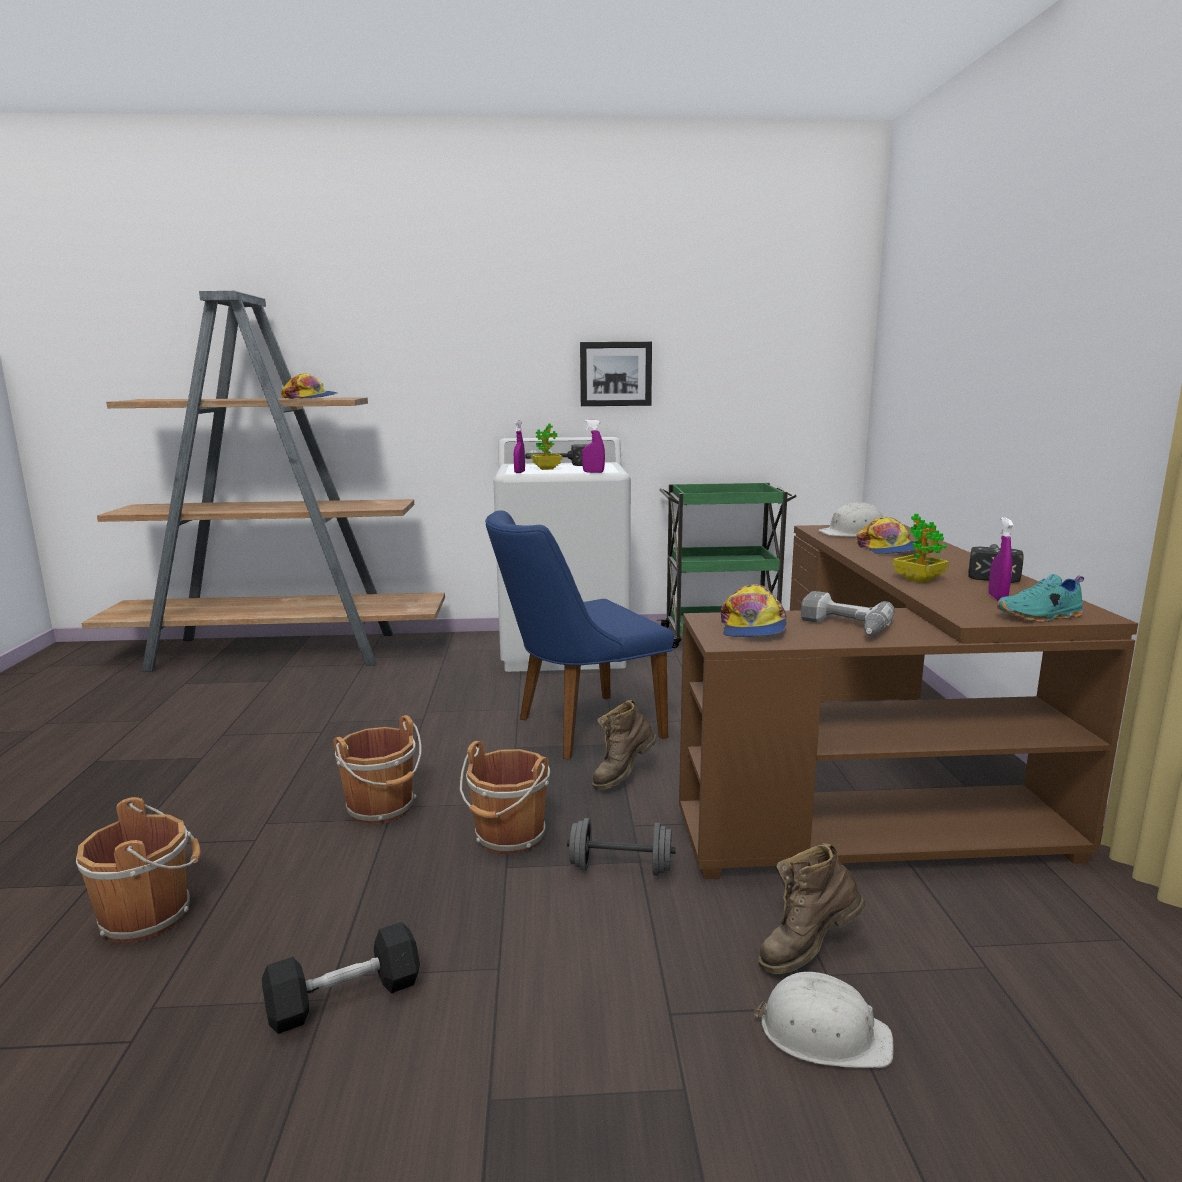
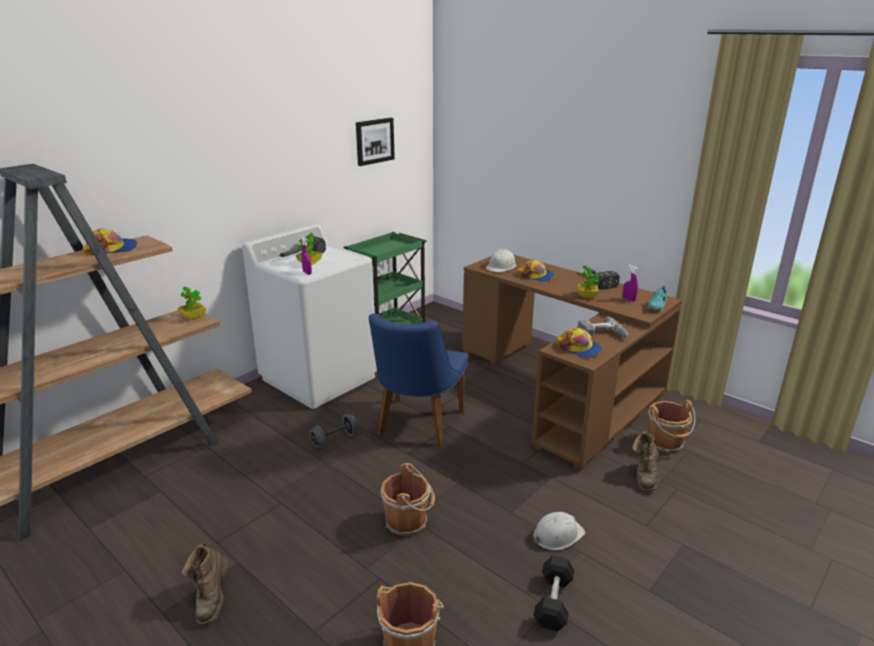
camera: 45 degrees left, 10 degrees up
(393, 504) = (193, 317): none -> potted plant
(509, 837) = (488, 499): brown bucket -> brown bucket (666, 444)
(593, 472) = (351, 261): purple spray bottle -> none
(615, 374) = (306, 179): picture -> picture (374, 141)
(620, 868) = (549, 484): grey dumbbell -> grey dumbbell (335, 440)
(622, 776) = (479, 441): brown boot -> brown boot (212, 599)
(823, 1033) = (685, 500): white hard hat -> white hard hat (557, 535)

